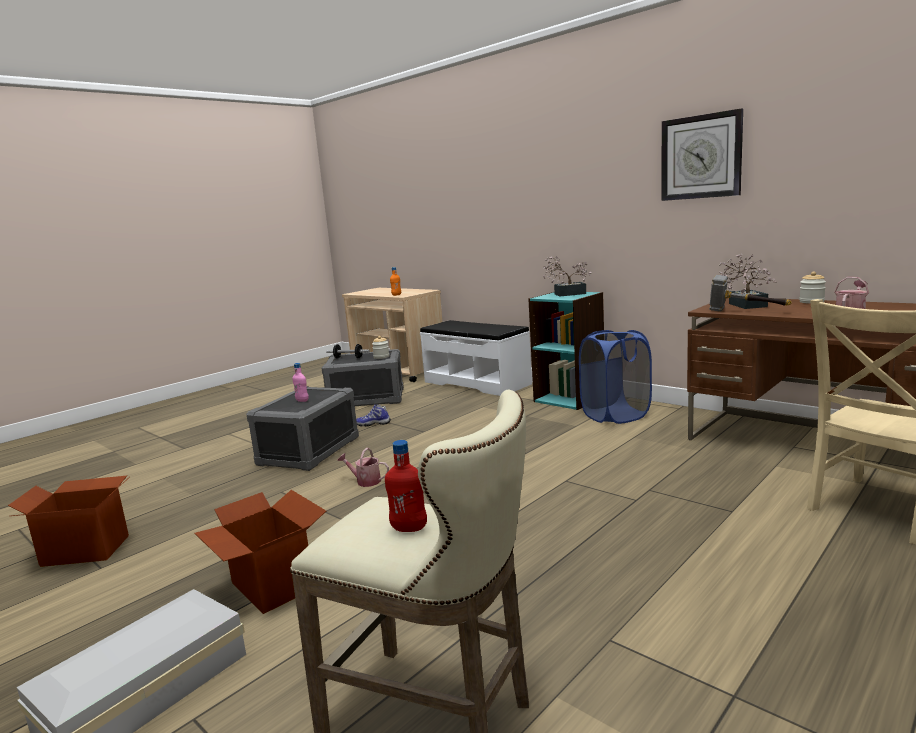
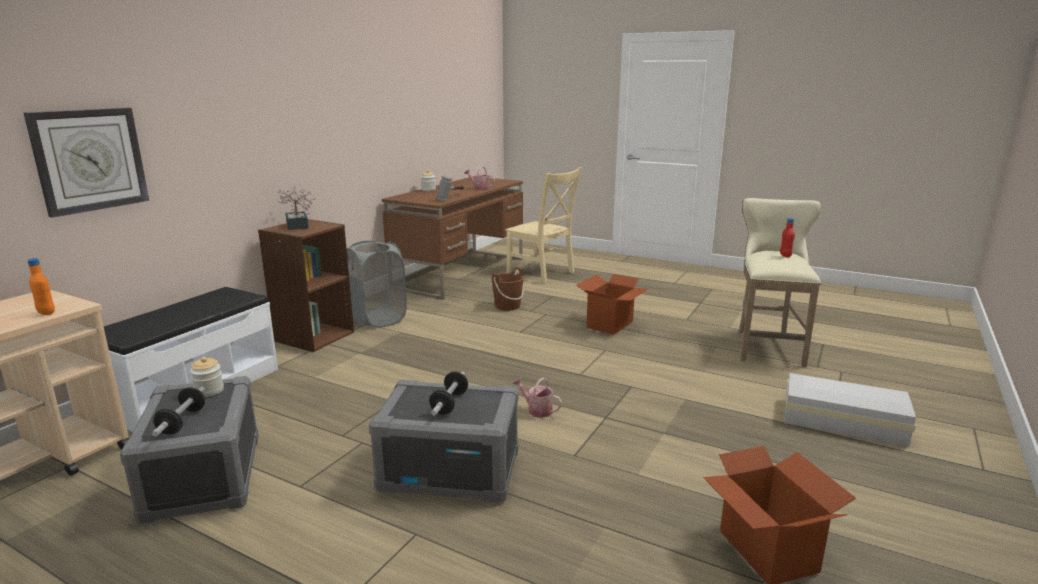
camera: 105 degrees left, 5 degrees up
(271, 586) = (723, 410): cardboard box -> cardboard box (610, 324)
(302, 400) = (449, 403): pink bottle -> dumbbell
(365, 481) = (537, 410): watering can -> watering can turned 120 degrees clockwise
(373, 424) = (350, 442): shoe -> none
(570, 398) = (313, 336): turquoise bookcase -> brown bookcase
(615, 415) = (378, 319): blue laundry basket -> grey laundry basket
(669, 476) = (507, 306): none -> brown bucket
(701, 157) = (355, 87): wall clock -> wall clock (90, 160)
(746, 304) = (424, 197): potted plant -> none

